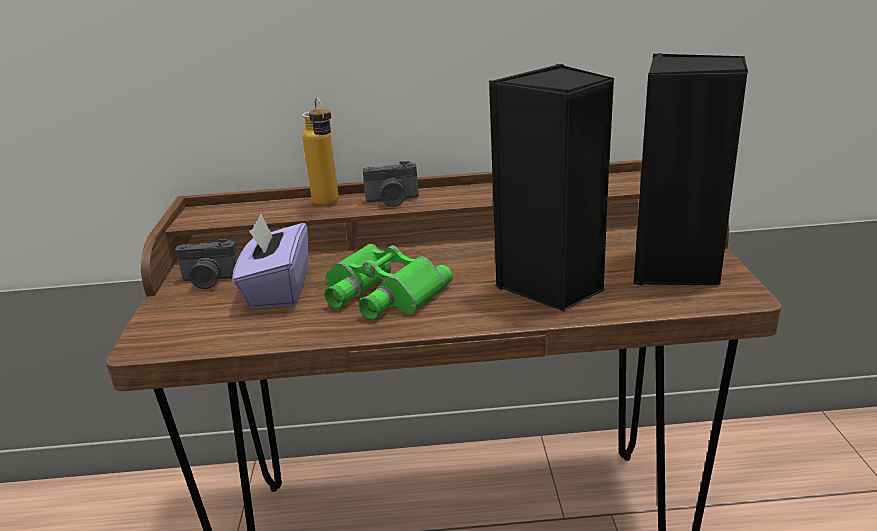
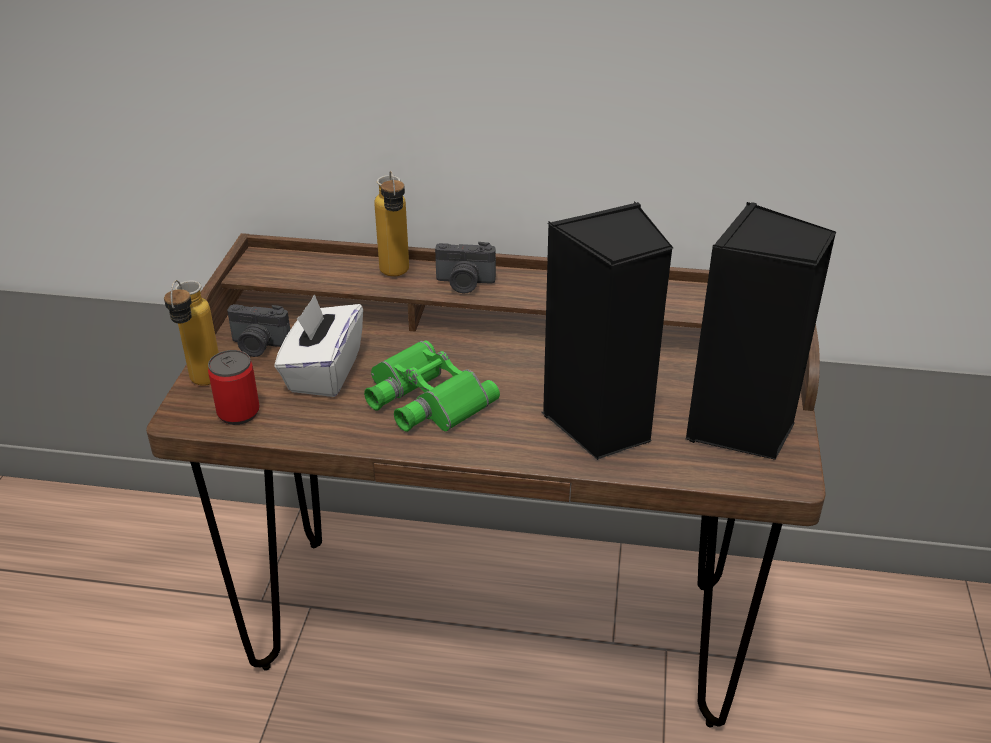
camera: 10 degrees right, 10 degrees up
(159, 318) = (202, 385): none -> bottle
(201, 332) = (238, 413): none -> can
(278, 289) = (323, 372): purple tissue box -> white tissue box

